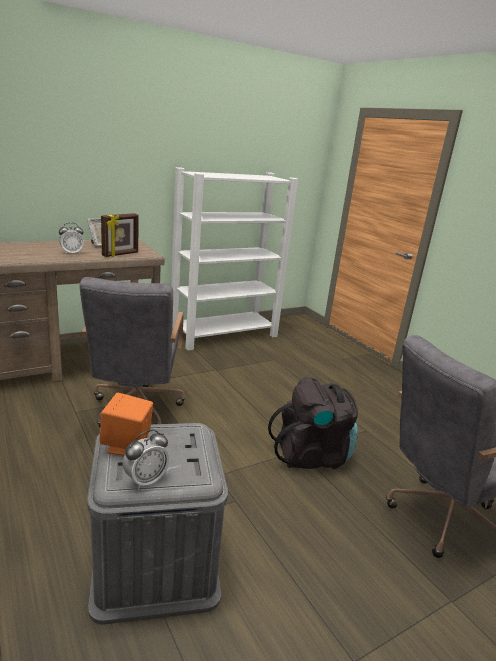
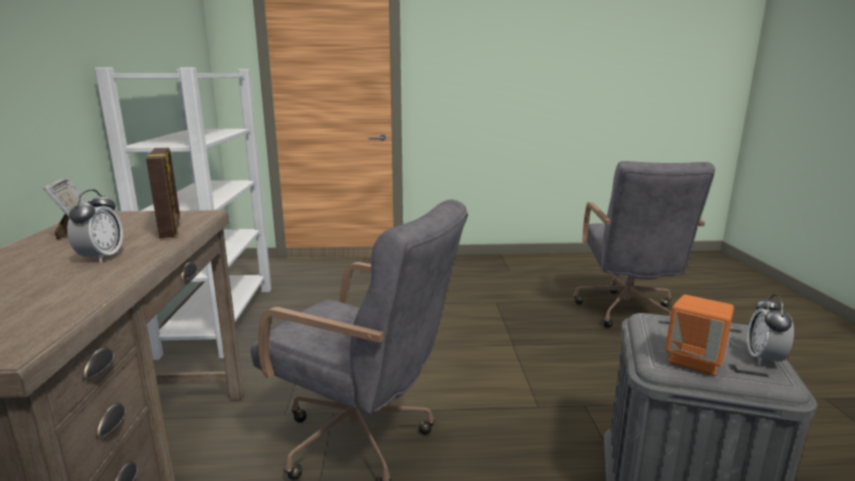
camera: 60 degrees left, 5 degrees down
(145, 480) = (764, 359): alarm clock -> alarm clock turned 150 degrees counterclockwise
(312, 455) = (523, 339): black backpack -> none

